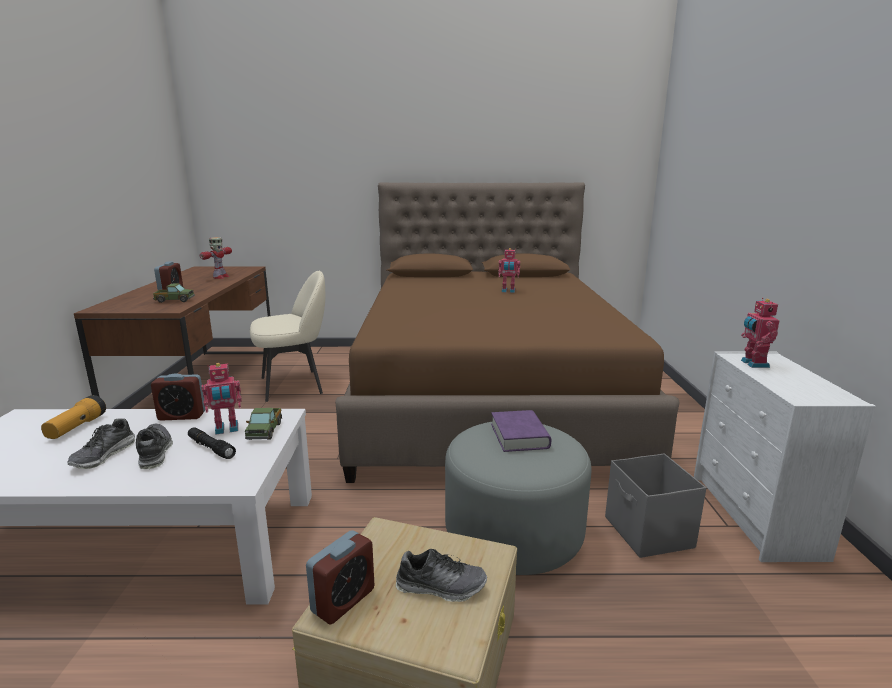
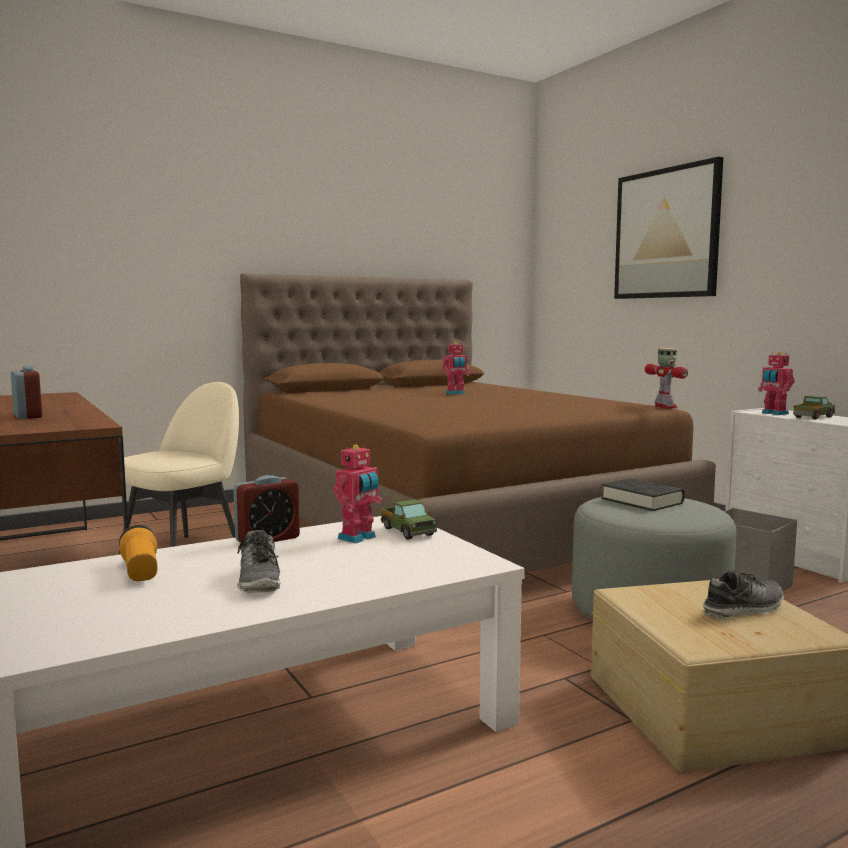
camera: 30 degrees left, 10 degrees down
(154, 452) = (321, 566): shoe -> none
(174, 300) = (66, 420): toy truck -> toy truck (813, 417)
(211, 448) = (381, 552): black flashlight -> none
(220, 277) = (47, 402): toy robot -> toy robot (665, 407)
(343, 600) = (690, 637): alarm clock -> none
(519, 436) = (642, 501): purple book -> black book
(745, 144) = (666, 233): none -> picture

